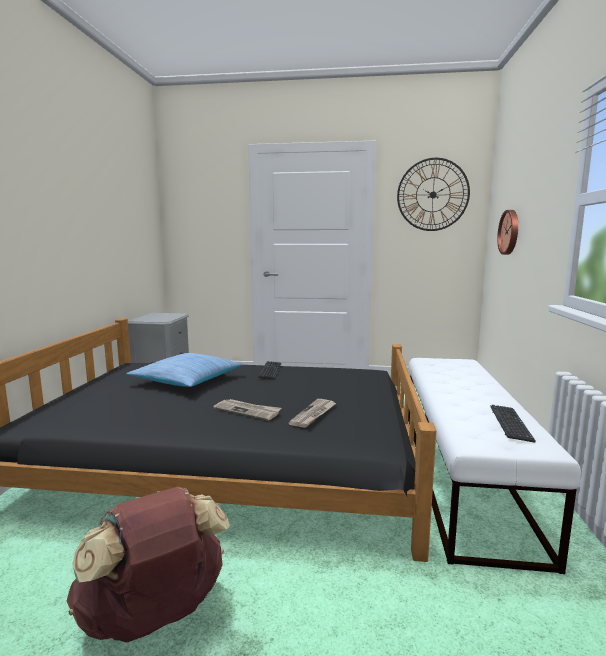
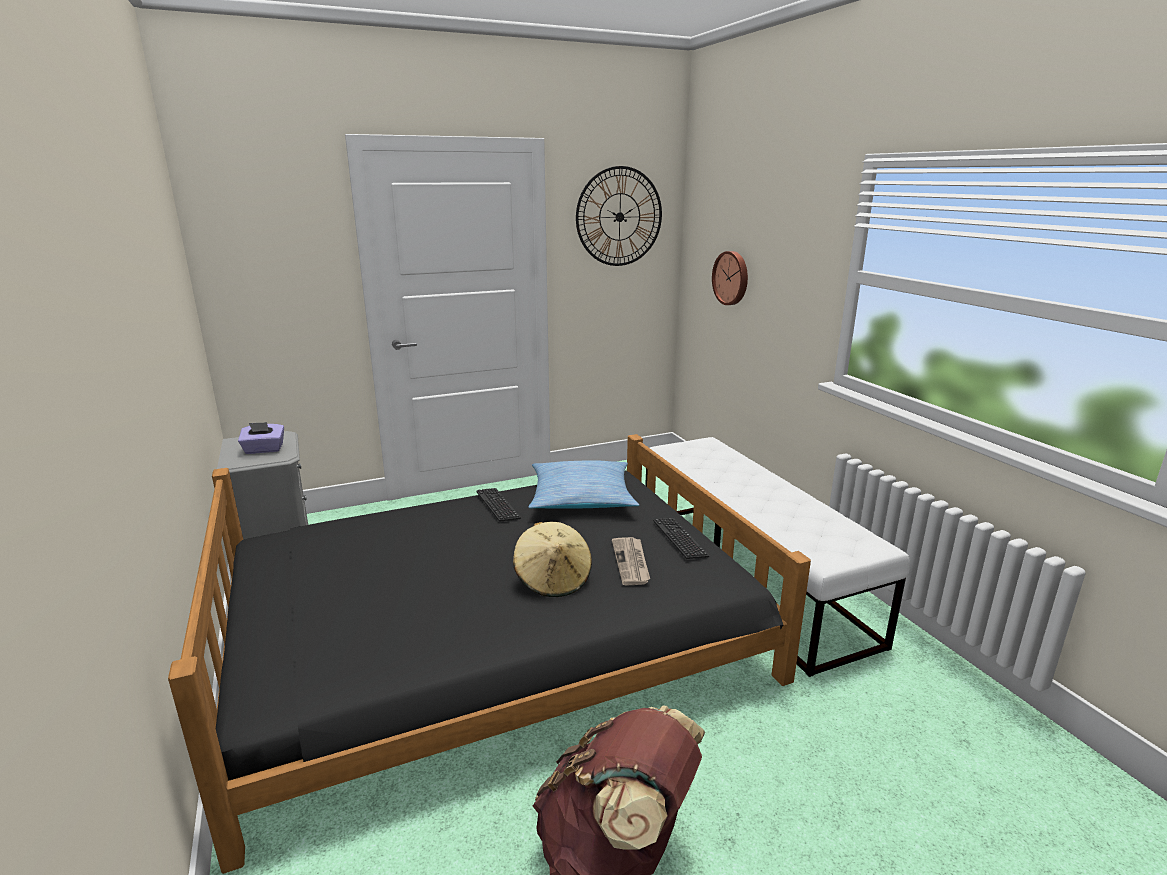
camera: 30 degrees left, 10 degrees up
(160, 317) = (264, 450): none -> purple tissue box
(186, 380) = (403, 551): pillow -> pillow (581, 497)
(248, 411) = (553, 580): newspaper -> beige hat
(510, 424) = (830, 525): keyboard -> keyboard (679, 539)

